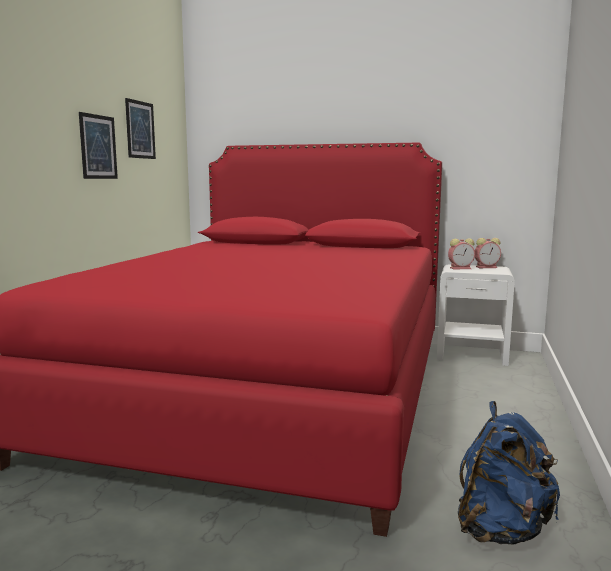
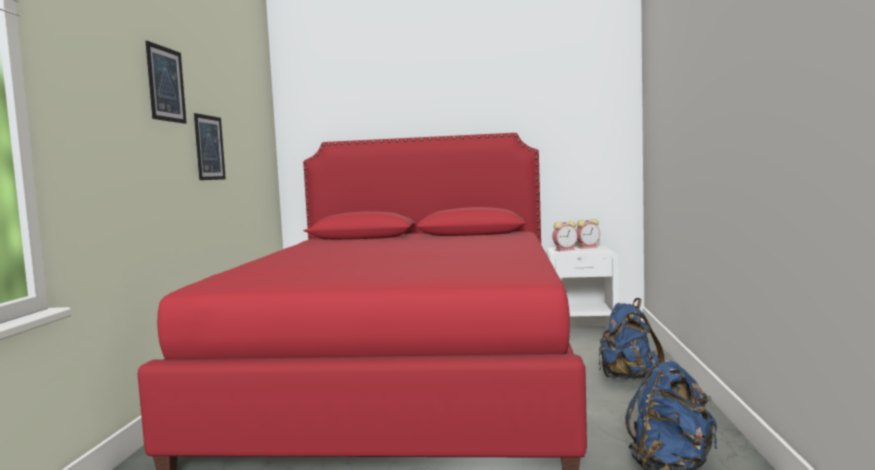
camera: 10 degrees left, 5 degrees down
(140, 130) = (240, 129): picture -> picture (166, 84)
(498, 413) = (628, 378): none -> blue backpack

